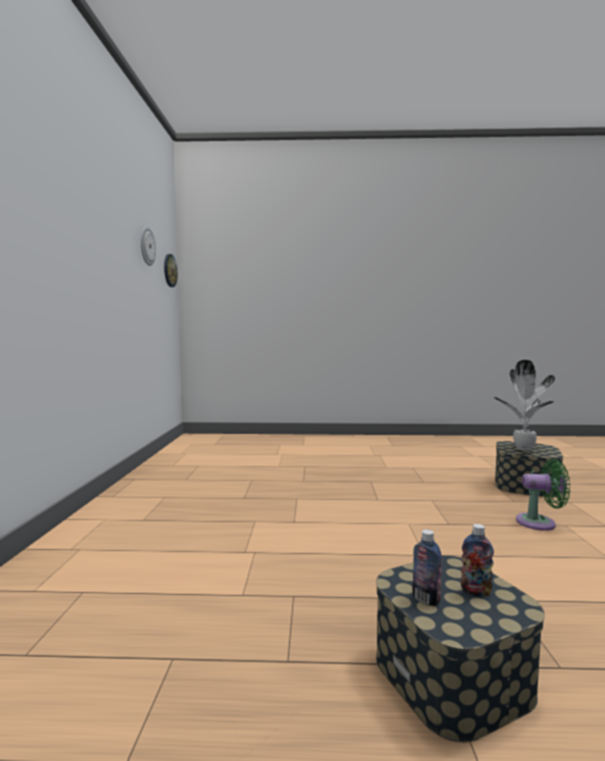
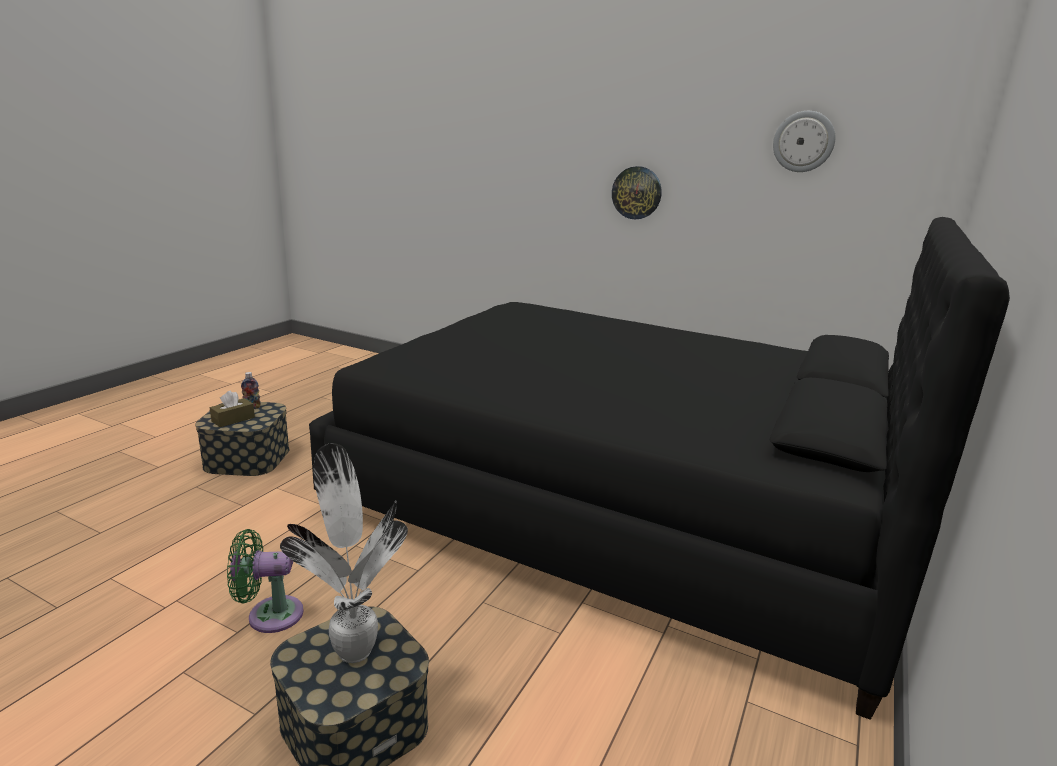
camera: 115 degrees right, 15 degrees up
(169, 270) = (912, 171): wall clock -> wall clock (636, 193)
(285, 471) = (618, 503): none -> black bed
(475, 591) = (233, 419): bottle -> brown tissue box
(540, 523) = (269, 615): green fan -> green fan turned 45 degrees clockwise

